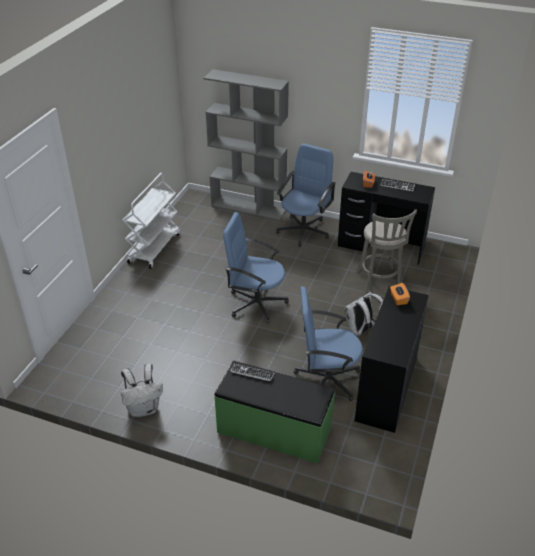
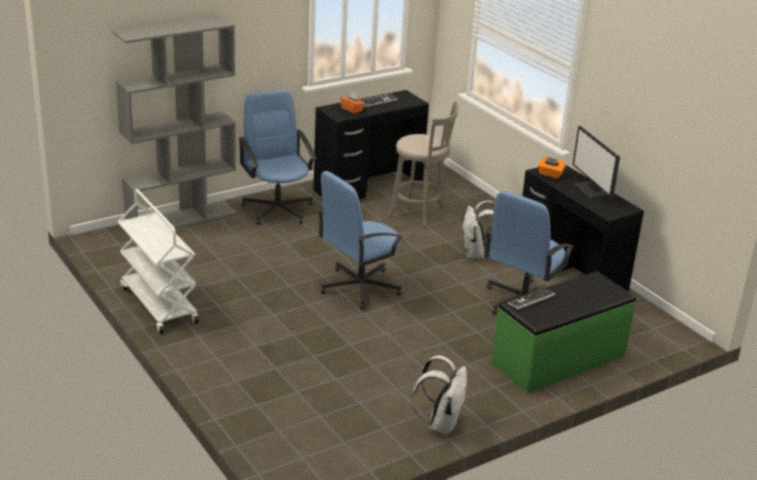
camera: 55 degrees left, 10 degrees down
(403, 328) = (591, 189): none -> monitor

